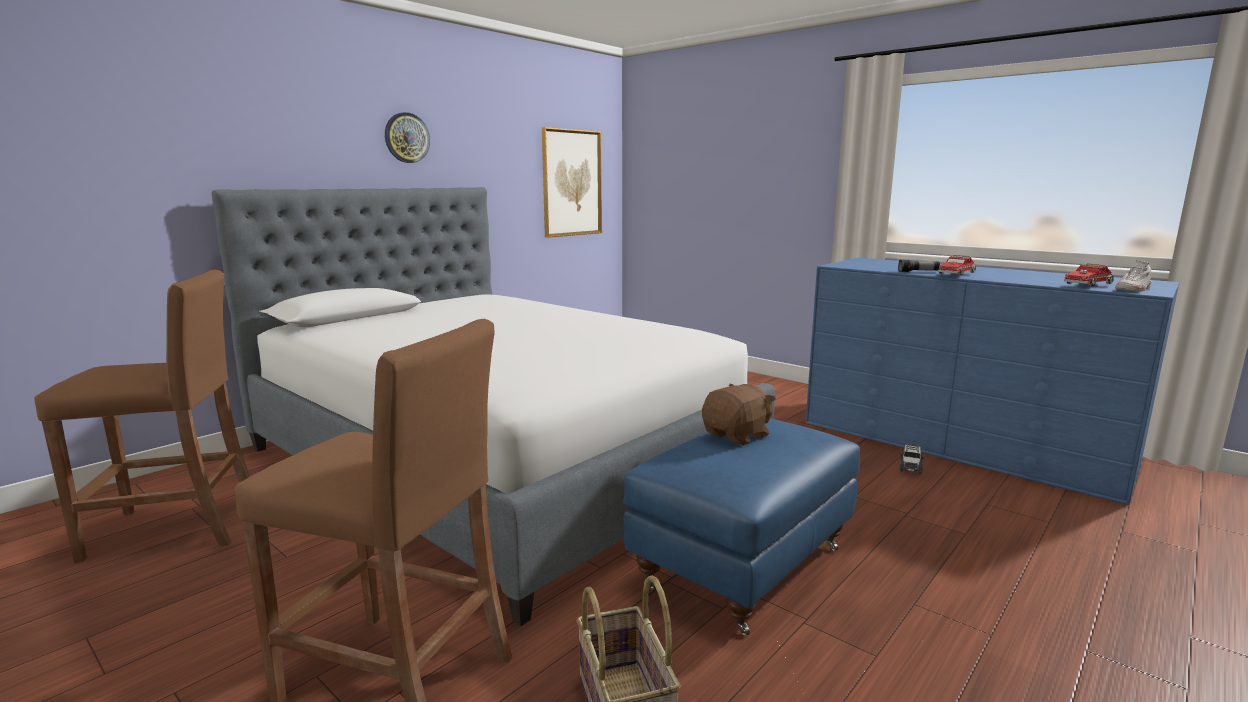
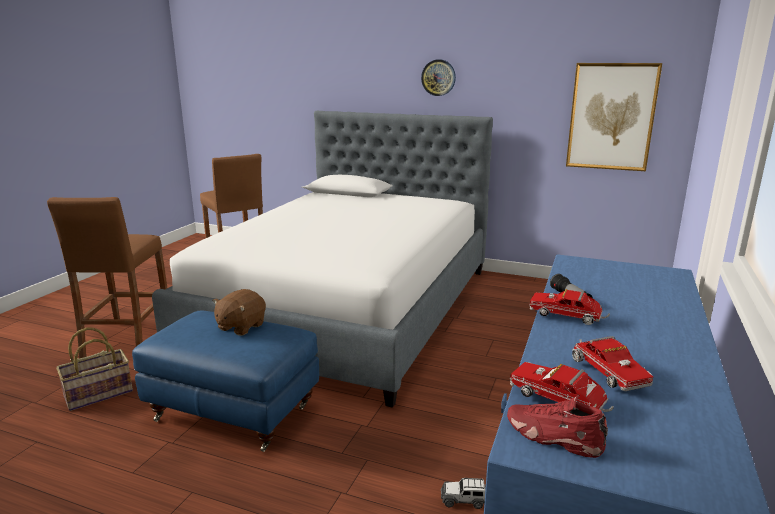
camera: 70 degrees right, 5 degrees up
(737, 435) = (240, 326): brown plush toy -> brown plush toy turned 90 degrees clockwise
(1042, 279) = (605, 372): none -> toy truck
(1133, 289) = (553, 437): white shoe -> red shoe

